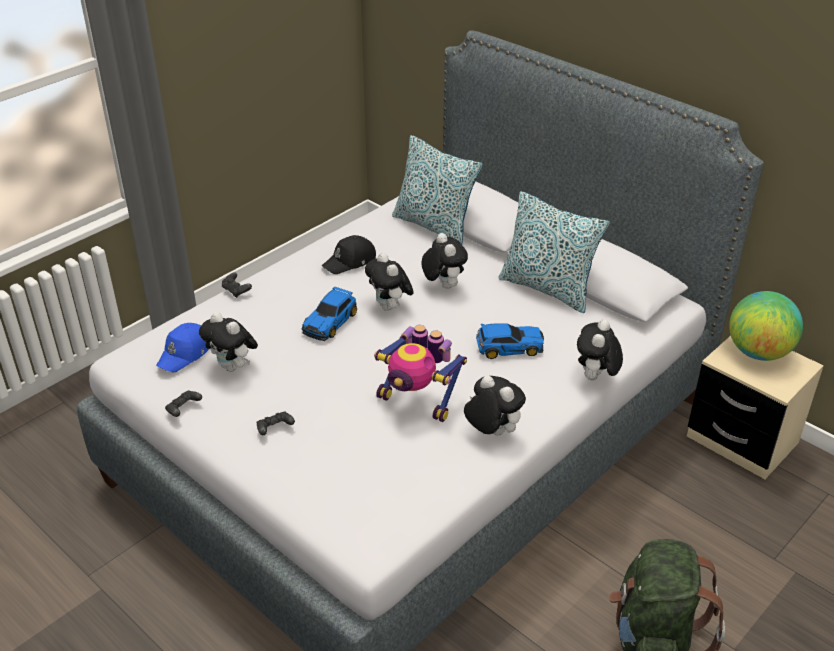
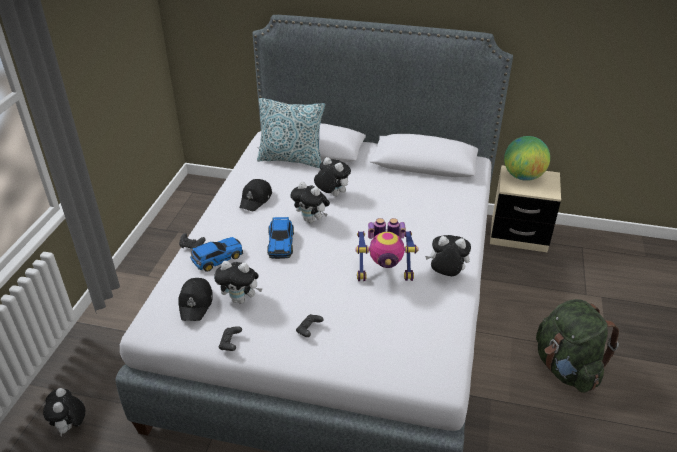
camera: 30 degrees left, 0 degrees up
(186, 353) = (196, 303): blue cap -> black cap
(508, 347) = (407, 219): toy car -> toy car (216, 258)
(547, 289) = (397, 176): pillow -> none
(595, 378) = (473, 219): plush toy -> plush toy (70, 426)

